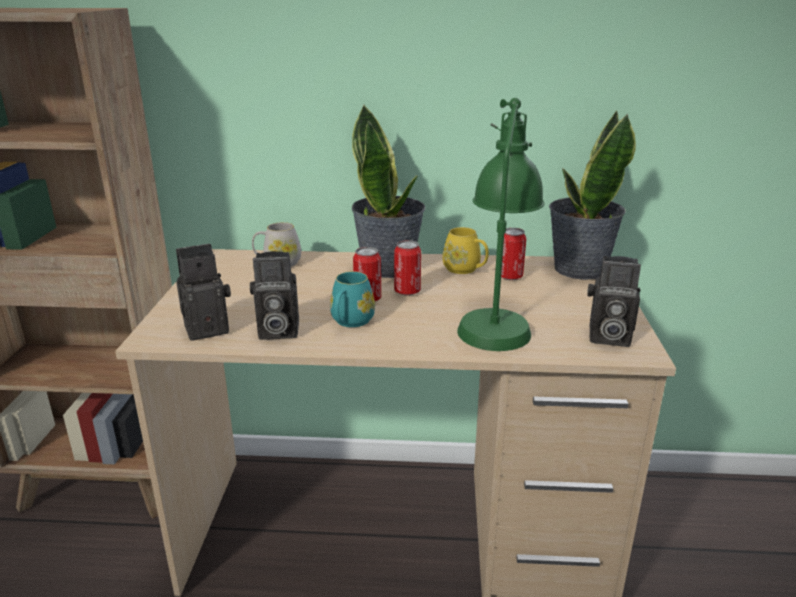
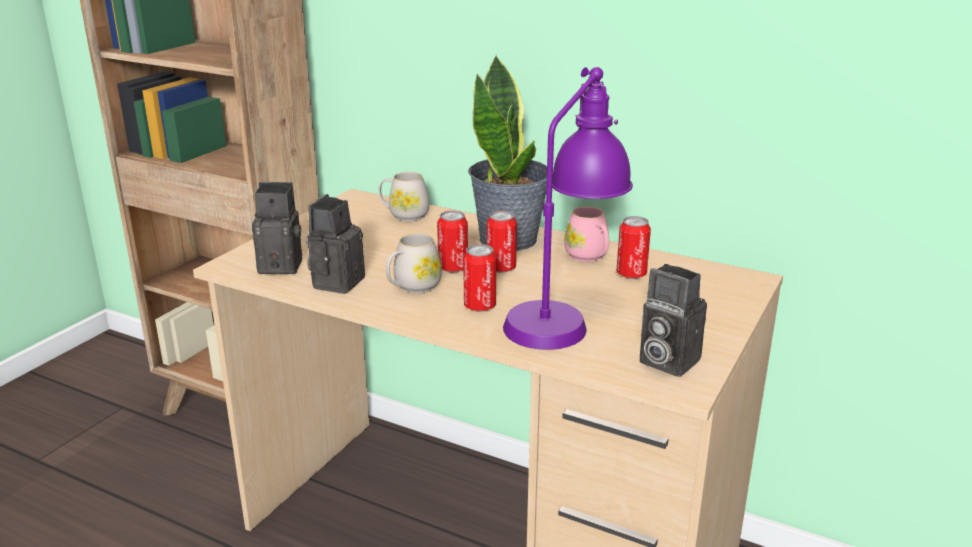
camera: 25 degrees right, 0 degrees up
(276, 331) = (337, 281): camera -> camera turned 90 degrees clockwise
(350, 322) = (412, 287): turquoise mug -> white mug
(424, 326) = (479, 306): none -> can
(465, 269) = (589, 257): yellow mug -> pink mug
(496, 318) = (564, 314): green table lamp -> purple table lamp
(579, 269) = (724, 281): potted plant -> none

